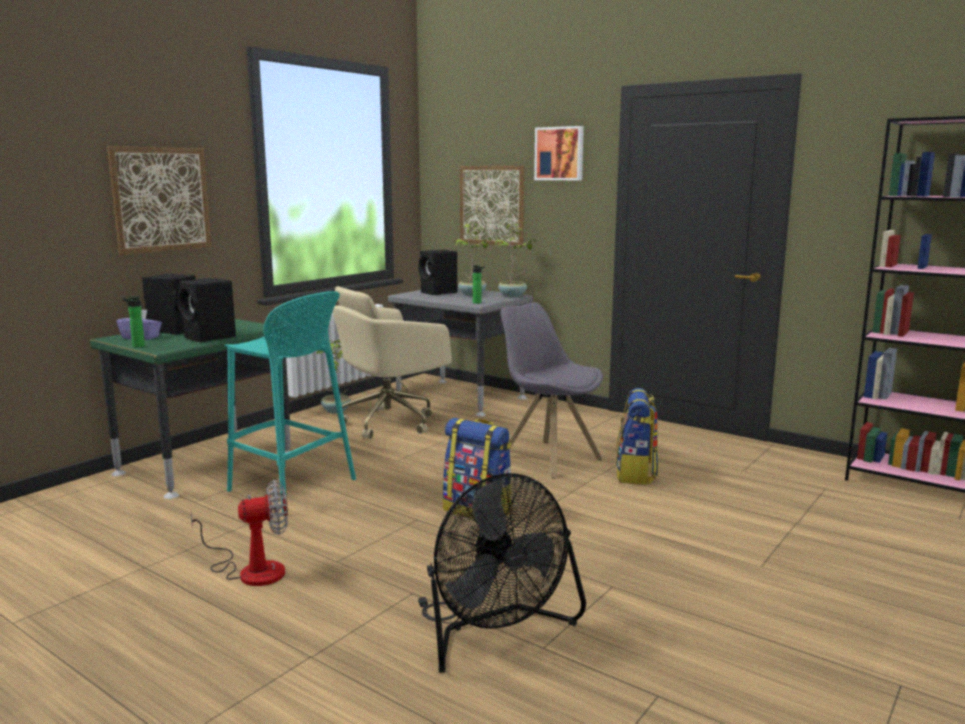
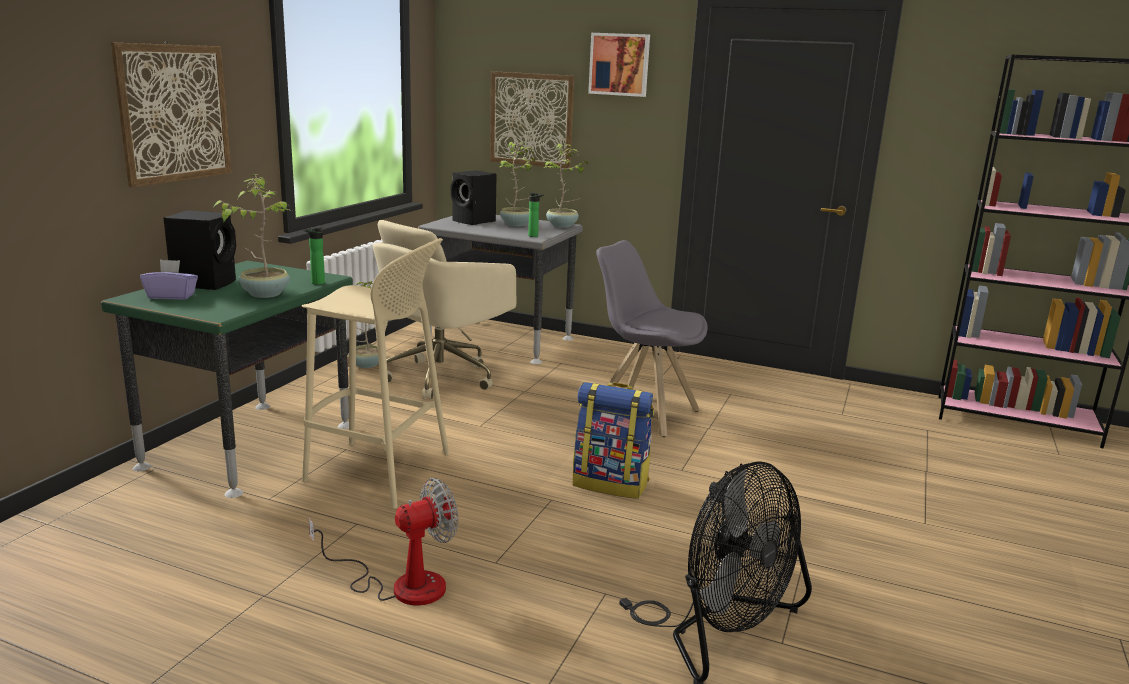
camera: 15 degrees left, 5 degrees up
(136, 346) = (180, 310): bottle -> bottle (316, 283)
(210, 337) = (265, 294): black speaker -> potted plant
(291, 488) = (378, 471): turquoise stool -> beige stool
(636, 474) = (743, 426): backpack -> none

